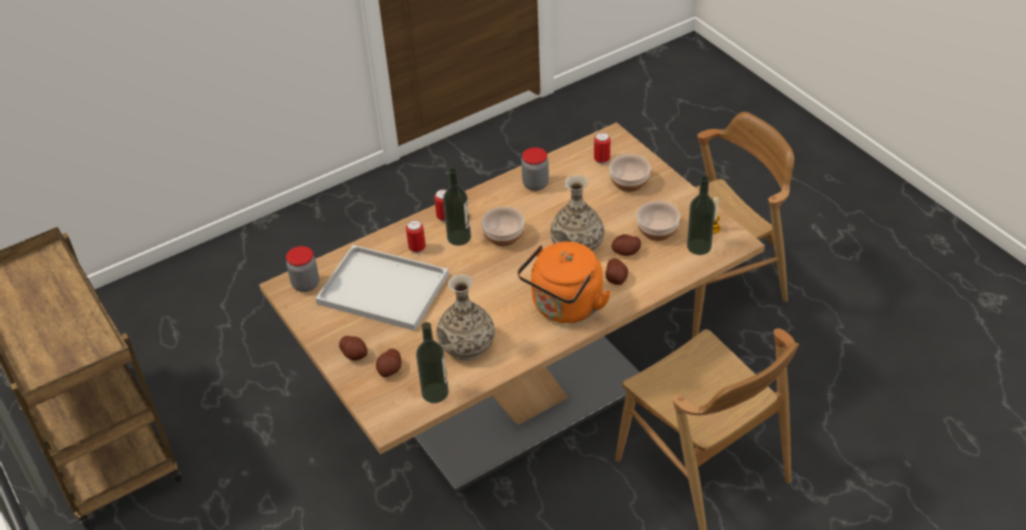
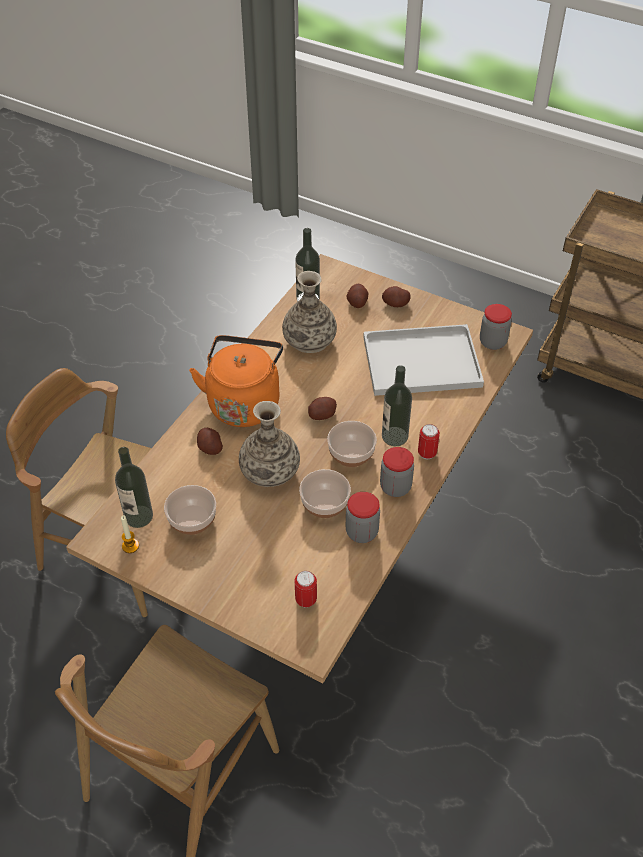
camera: 150 degrees right, 5 degrees up
(417, 248) = (425, 410): can -> none
(488, 203) = (395, 487): none -> jar
(626, 252) = (214, 481): potato -> potato (322, 414)
(629, 182) = (255, 577): bowl -> bowl (325, 504)

